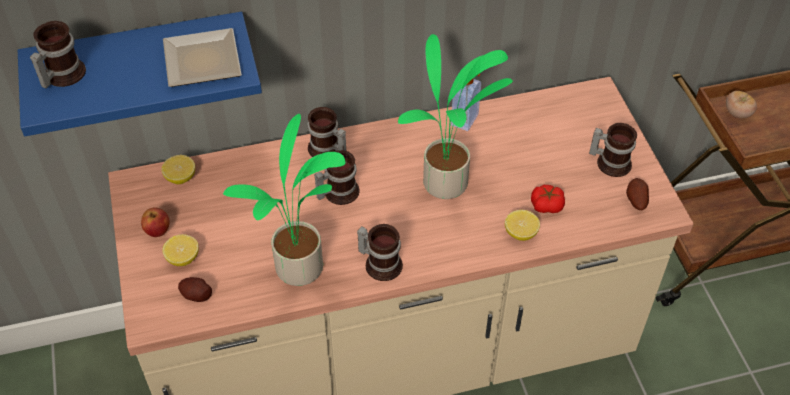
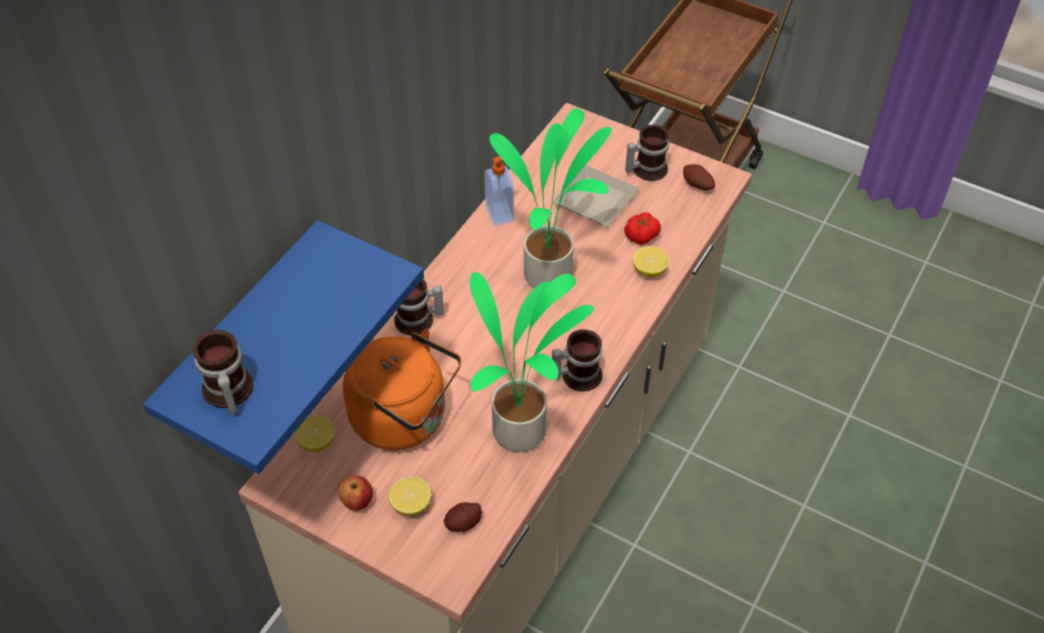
camera: 45 degrees left, 0 degrees up
(200, 63) = (346, 288): plate -> plate (596, 201)
(244, 204) = (405, 419): none -> orange kettle
(337, 192) = (471, 347): mug -> none
(737, 113) = (660, 77): tomato -> none

